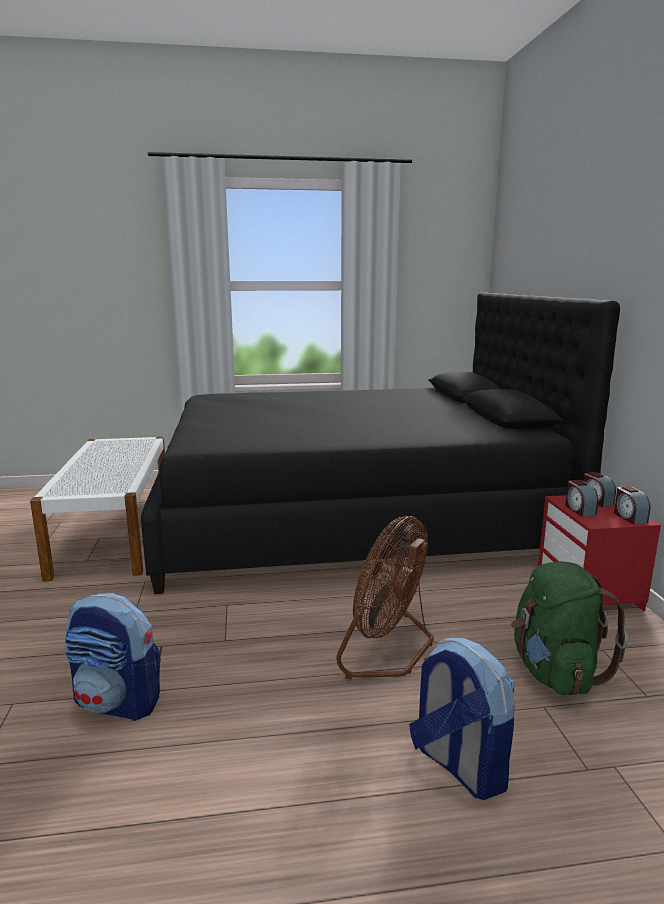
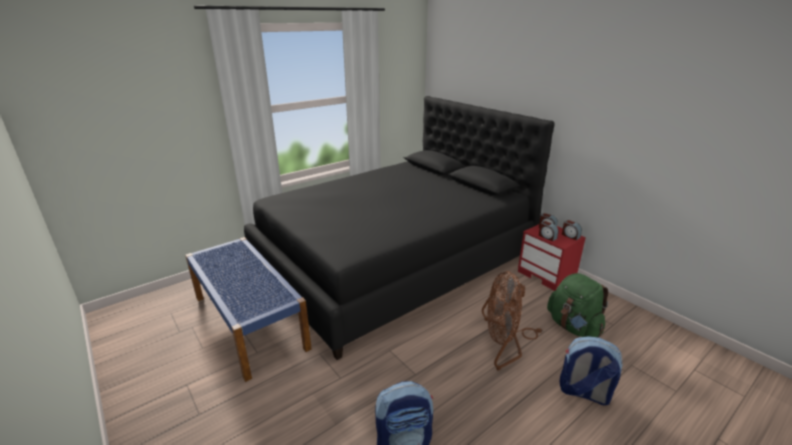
camera: 30 degrees left, 10 degrees up
(116, 532) = (250, 321): white bench -> blue bench

